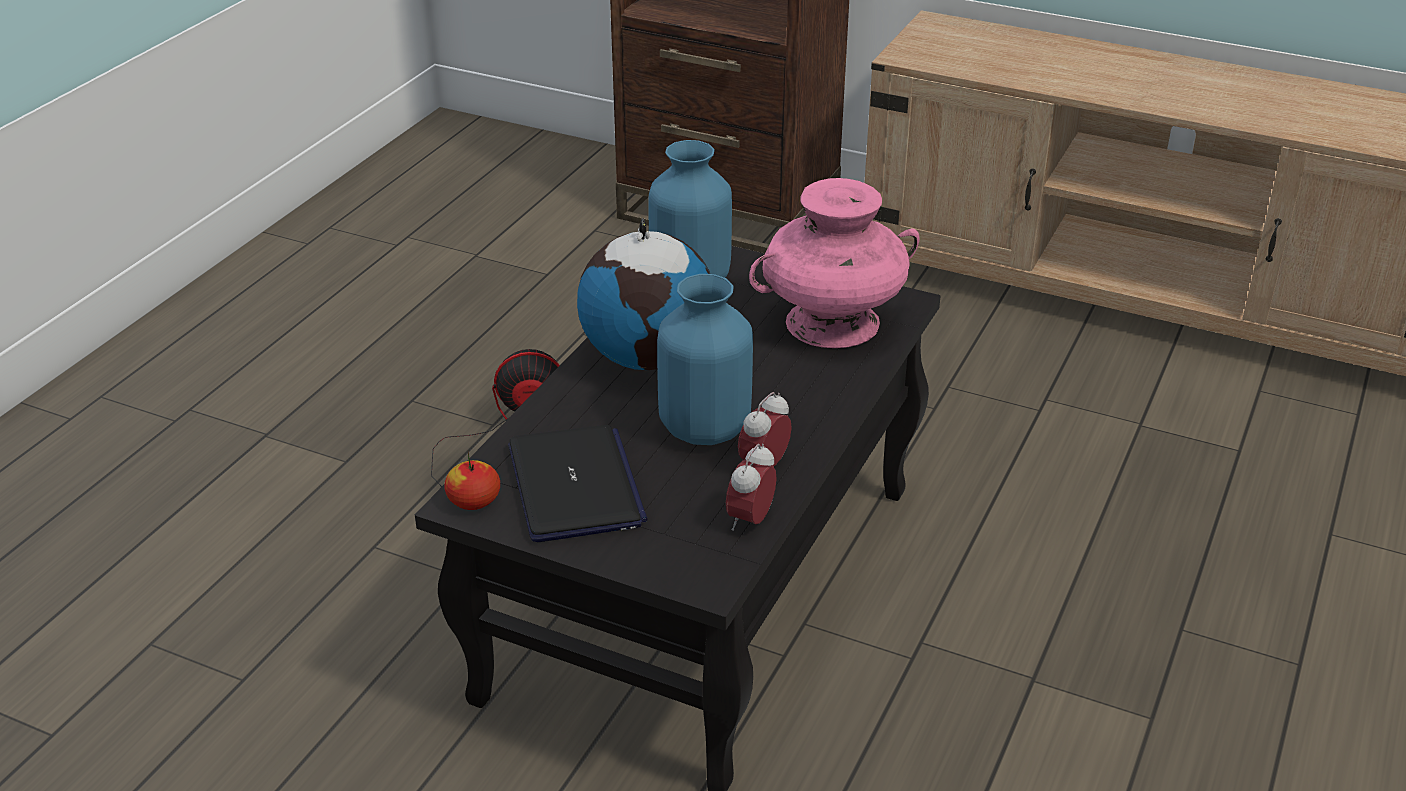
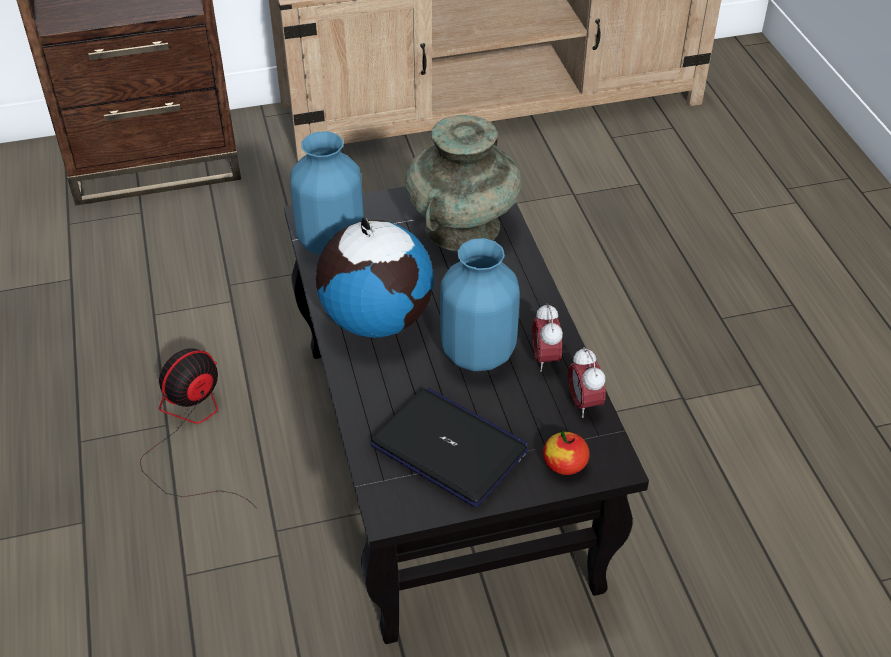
camera: 40 degrees left, 10 degrees up
(474, 501) = (397, 503): apple -> apple (564, 464)
(831, 323) = (462, 227): pink vase -> turquoise vase

